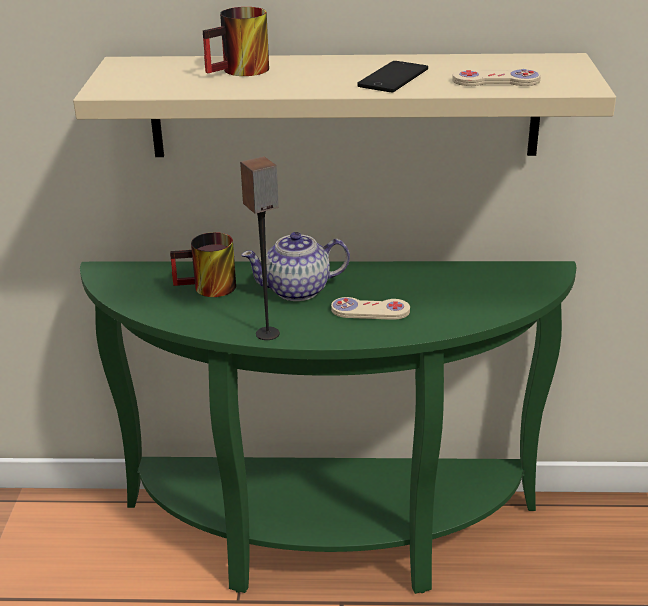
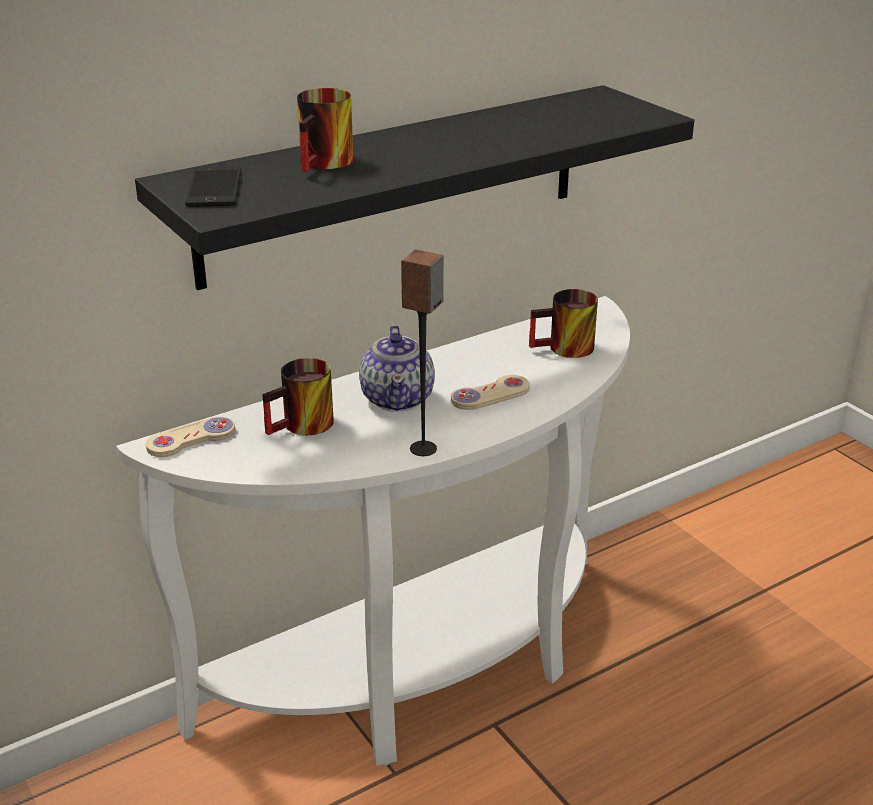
camera: 35 degrees left, 0 degrees up
(298, 290) = (398, 398): teapot -> teapot turned 45 degrees counterclockwise
(329, 540) = (429, 673): green console table -> white console table
(344, 106) = (394, 184): beige shelf -> black shelf
(393, 78) = (487, 140): phone -> phone (214, 188)
(478, 295) = (565, 350): none -> mug
(495, 81) = (579, 125): beige game controller -> beige game controller (191, 439)

